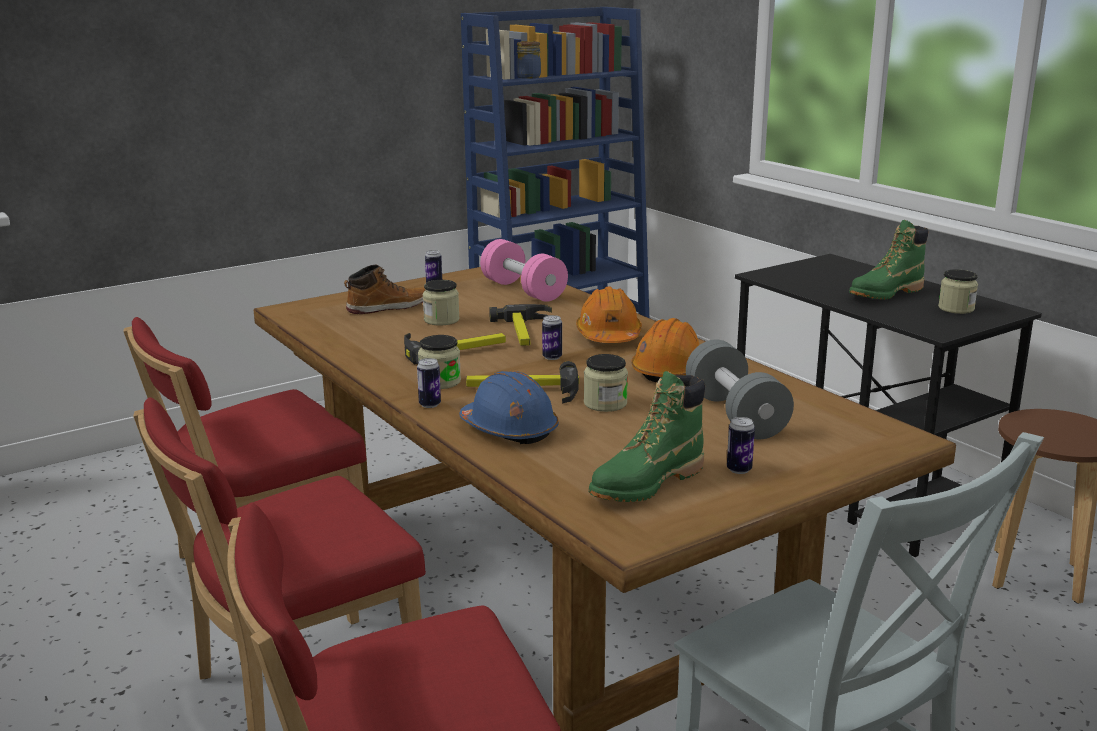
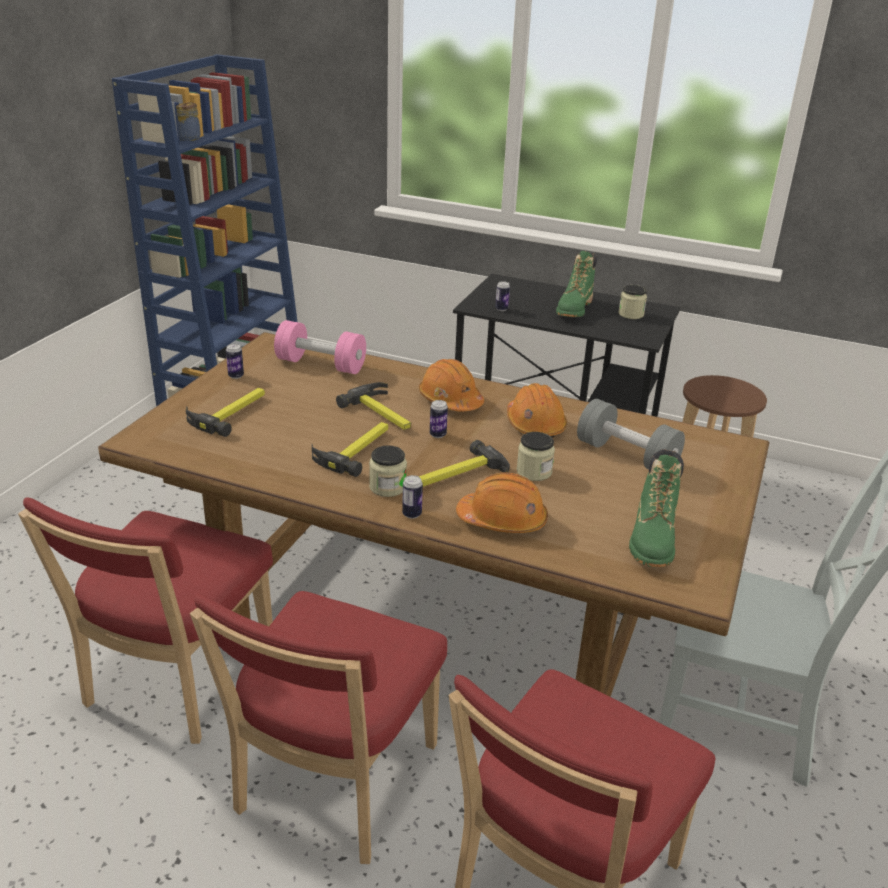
camera: 35 degrees left, 10 degrees up
(388, 307) = (230, 413): boot -> hammer
(441, 320) = (297, 416): jar -> none
(509, 429) = (502, 520): blue hard hat -> orange hard hat
(739, 470) = (688, 506): can -> can (501, 309)

